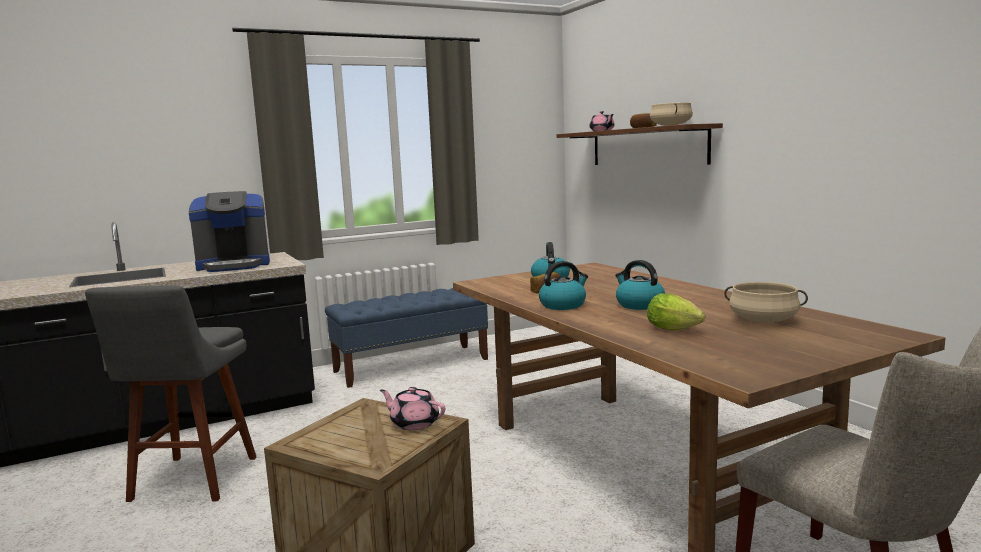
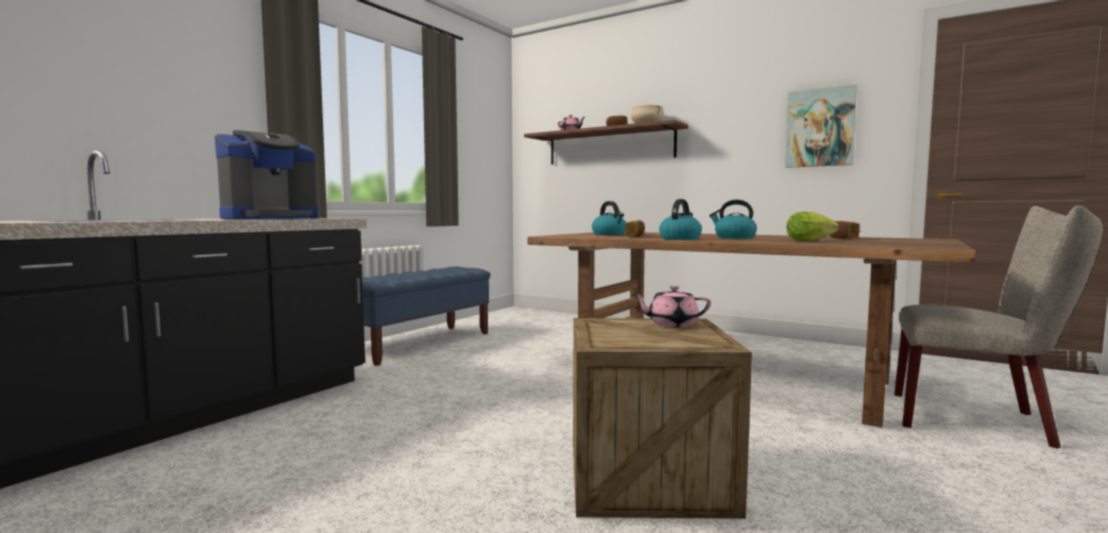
camera: 30 degrees left, 5 degrees down
(191, 481) = (310, 465): grey stool -> none
(763, 320) = (841, 238): beige cooking pot -> bread
(872, 133) = (820, 128): none -> picture

